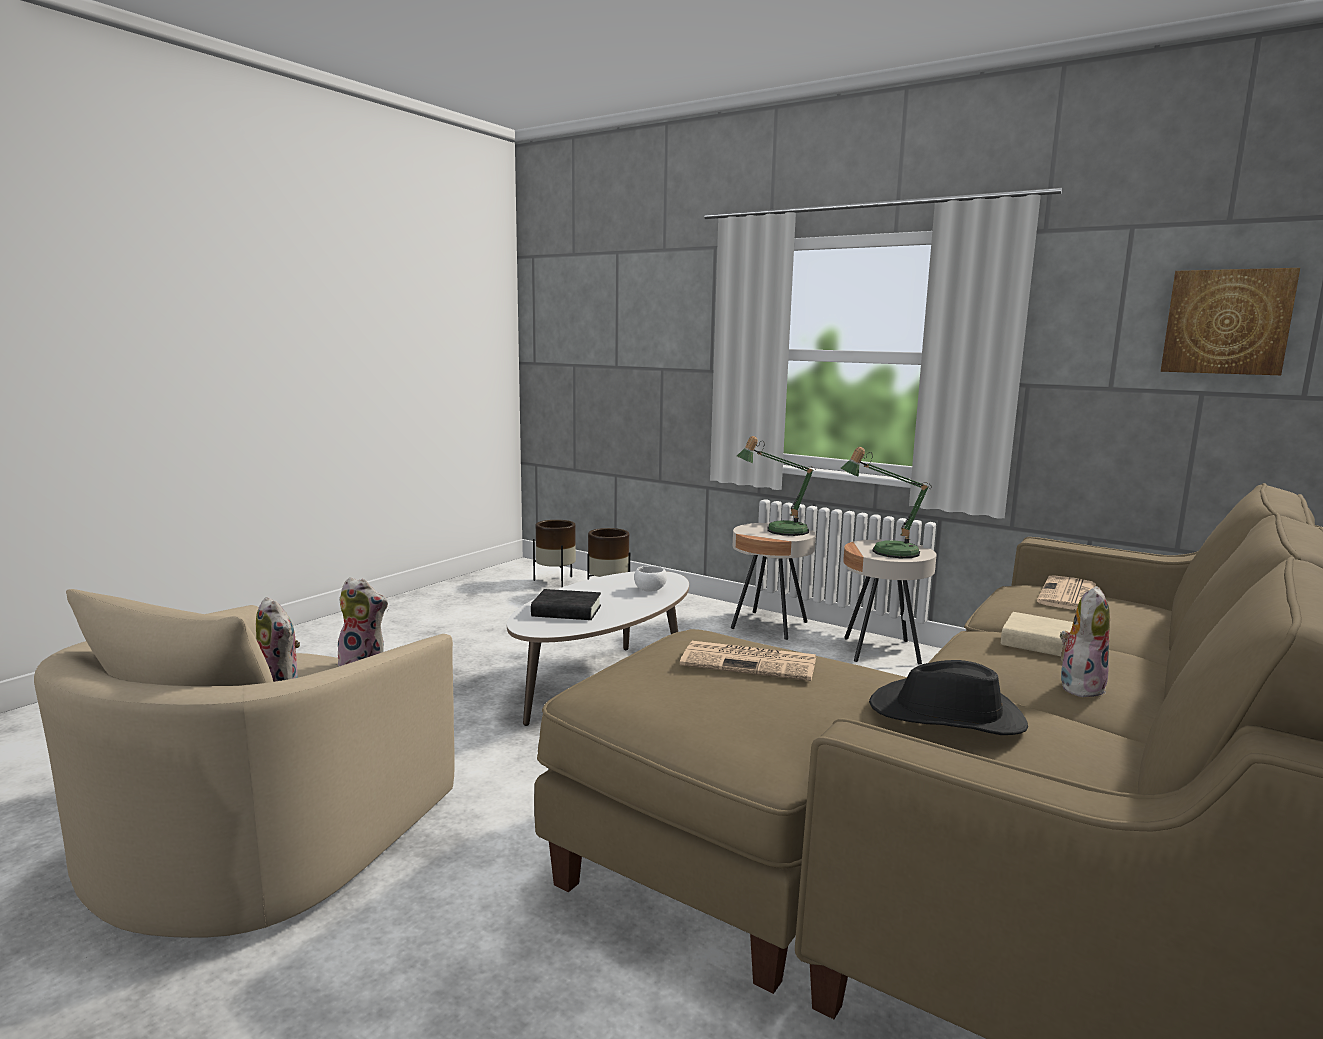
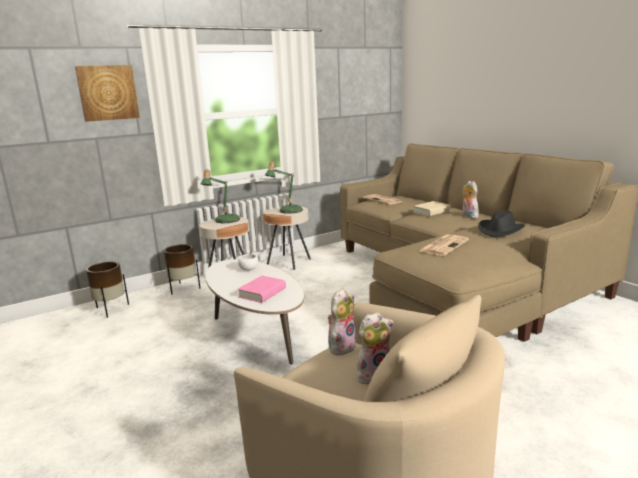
camera: 65 degrees left, 5 degrees up
(556, 581) = (56, 324): brown planter -> brown planter (184, 288)
(566, 611) = (262, 293): black book -> pink book
(1227, 322) = (370, 86): picture -> picture (108, 93)

